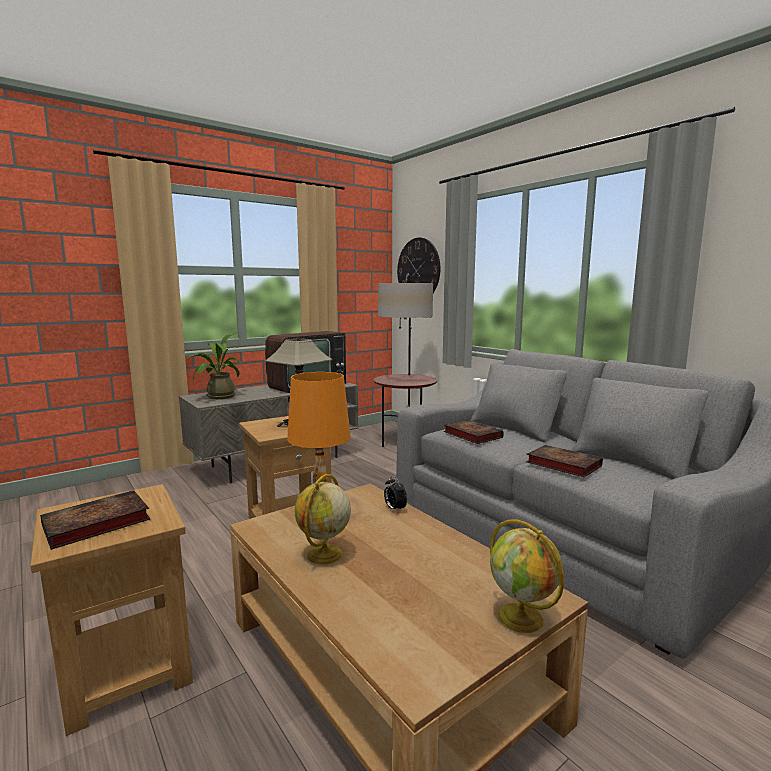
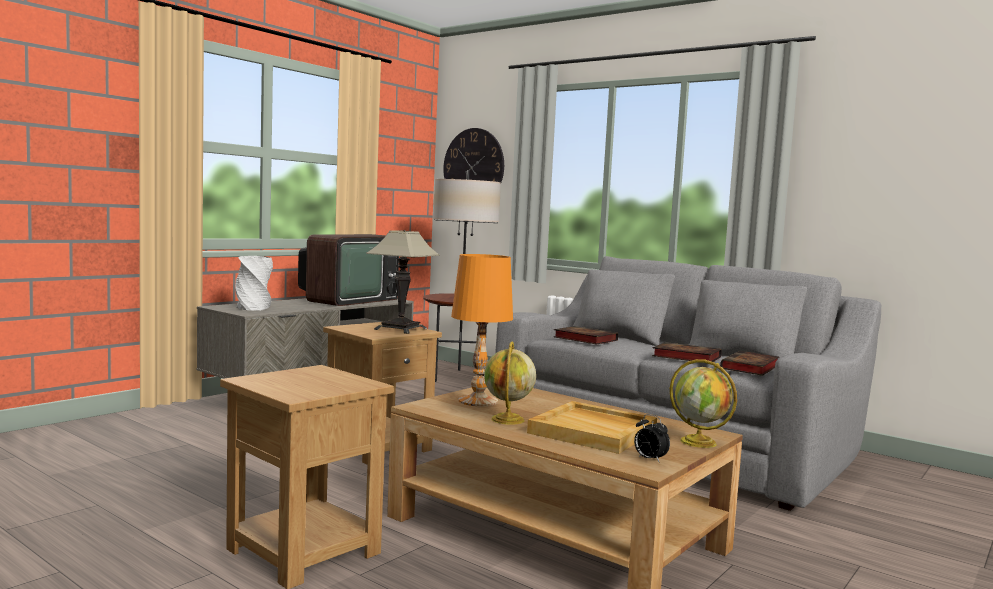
camera: 15 degrees left, 5 degrees down
(94, 525) = (303, 385): book -> book (750, 368)
(217, 397) = (253, 308): potted plant -> grey vase
(394, 509) = (542, 395): alarm clock -> alarm clock (649, 459)
(404, 584) = (594, 431): none -> beige tray

